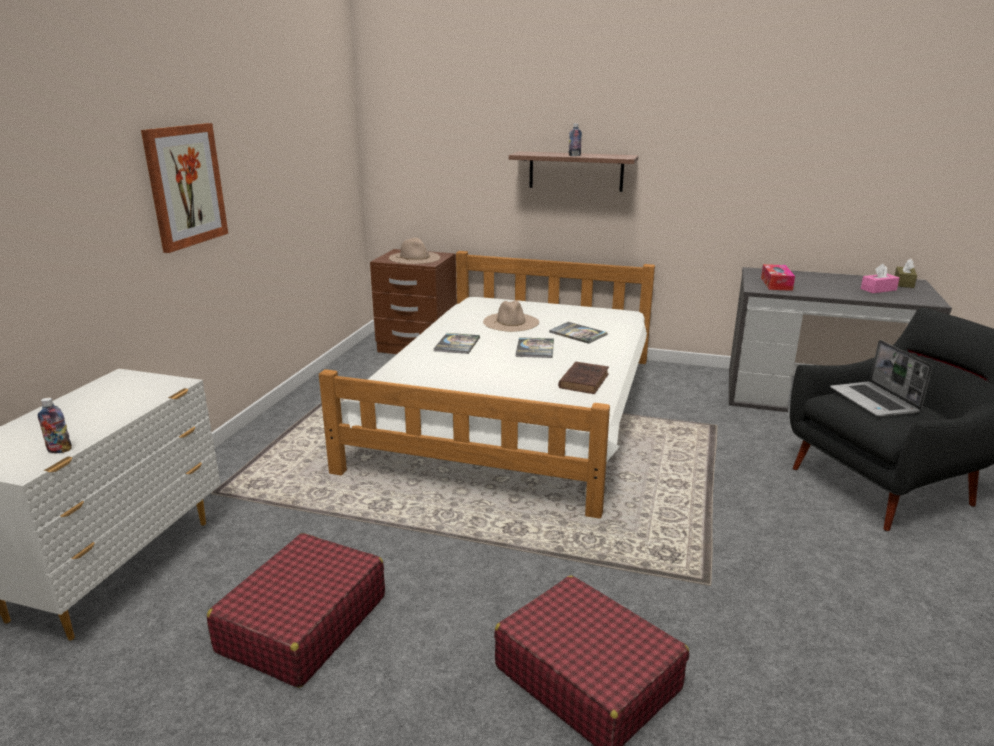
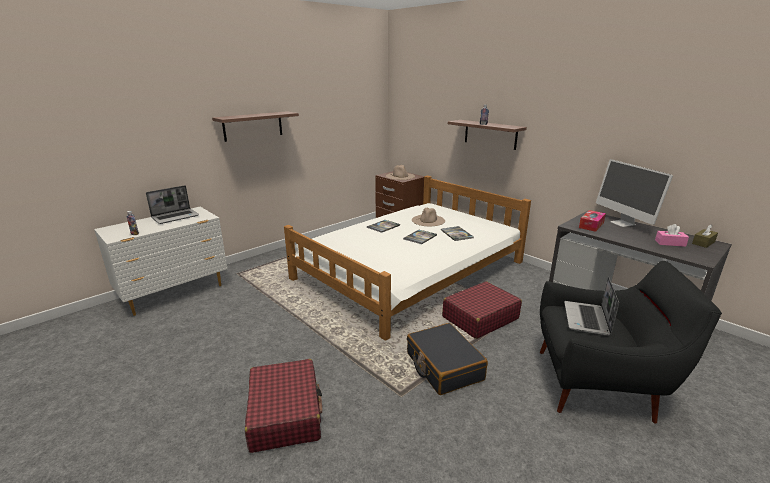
camera: 30 degrees right, 0 degrees up
(100, 398) = (176, 217): none -> laptop
(185, 186) = (253, 126): picture -> shelf
(302, 624) = (207, 340): red suitcase -> red suitcase (480, 318)
(584, 380) = (421, 260): brown book -> none
(712, 525) = (443, 366): none -> black suitcase
(802, 276) = (622, 223): none -> monitor

